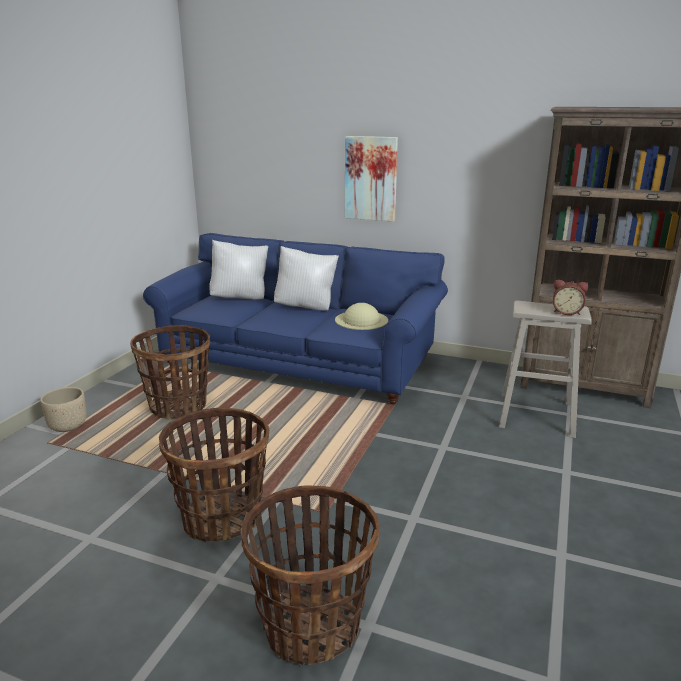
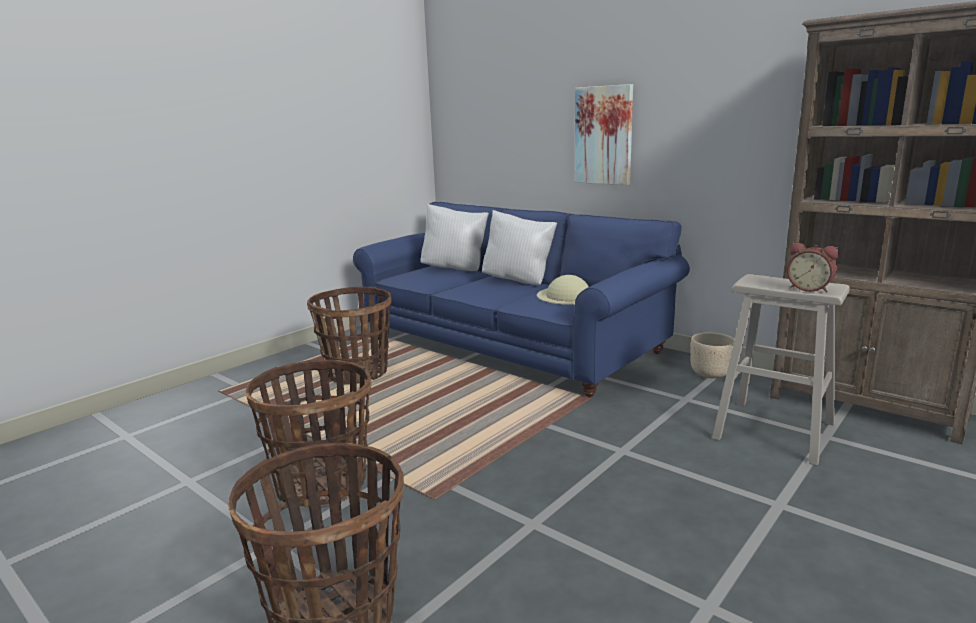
camera: 20 degrees right, 5 degrees down
(68, 426) = (247, 378): beige planter -> beige planter (711, 373)

